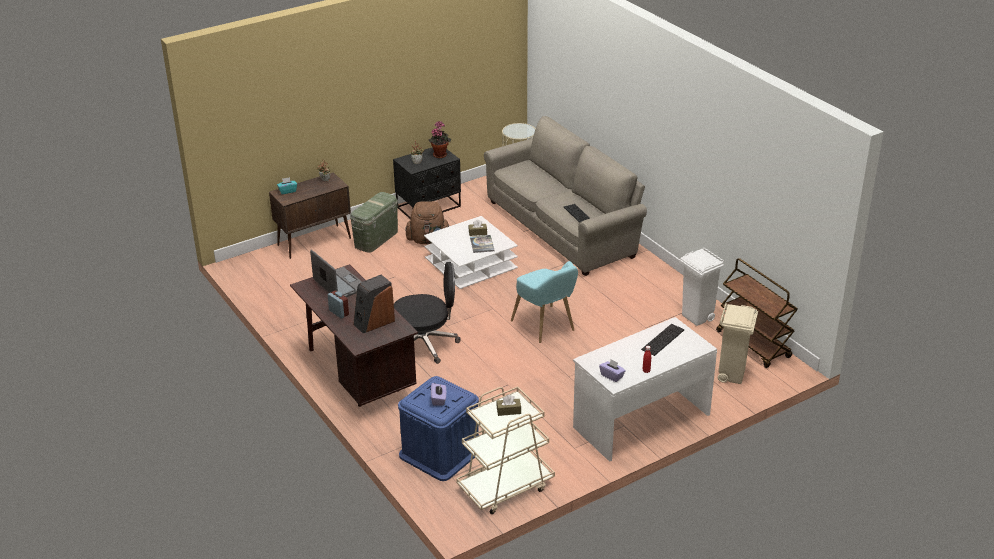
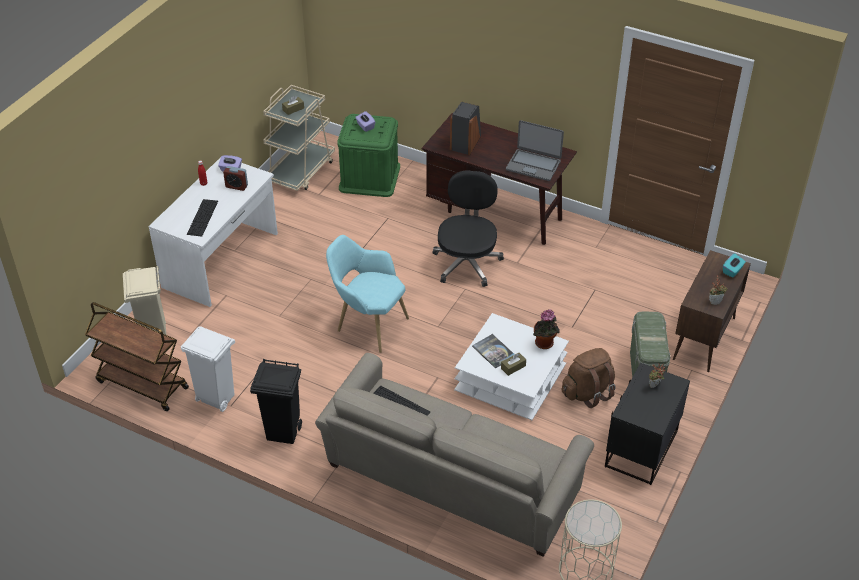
camera: 150 degrees right, 10 degrees up
(339, 312) = (504, 141): alarm clock -> alarm clock (236, 186)
(425, 344) = (467, 262): black office chair -> black office chair turned 135 degrees clockwise
(440, 154) = (643, 413): potted plant -> potted plant (545, 344)
(440, 452) = (369, 177): blue storage box -> green storage box
(656, 283) = (284, 433): none -> black trash can

